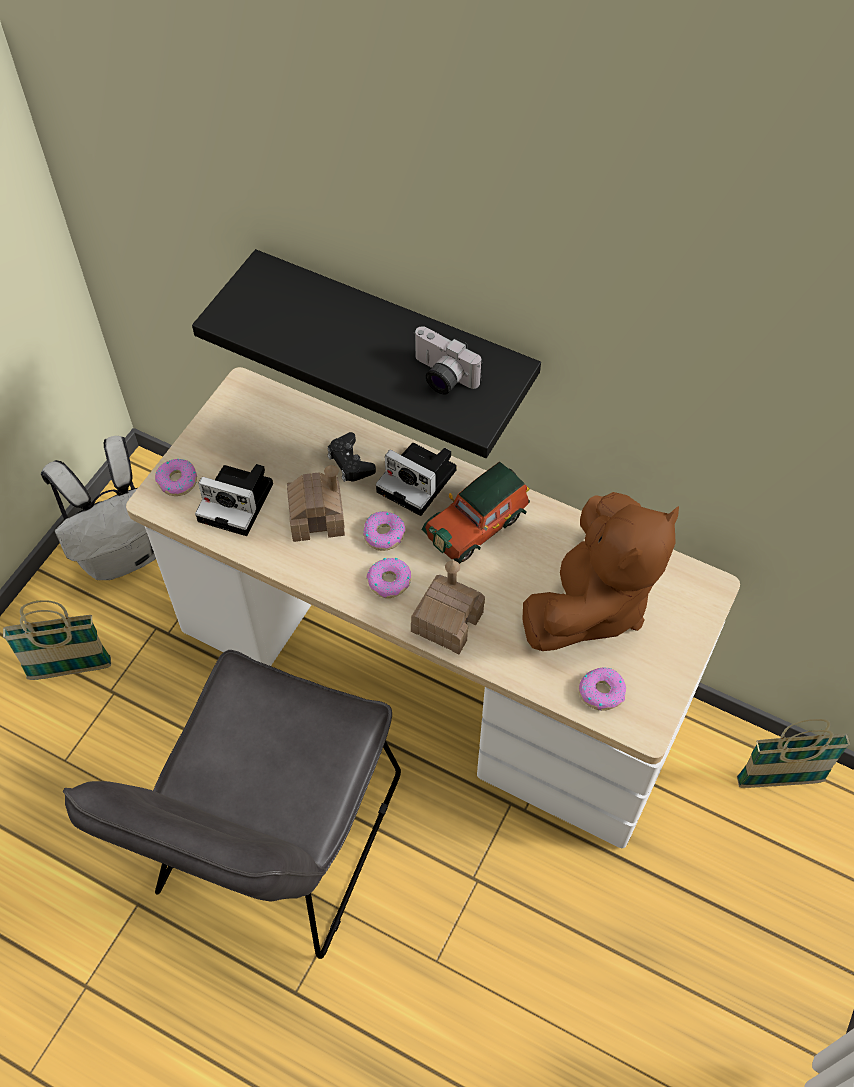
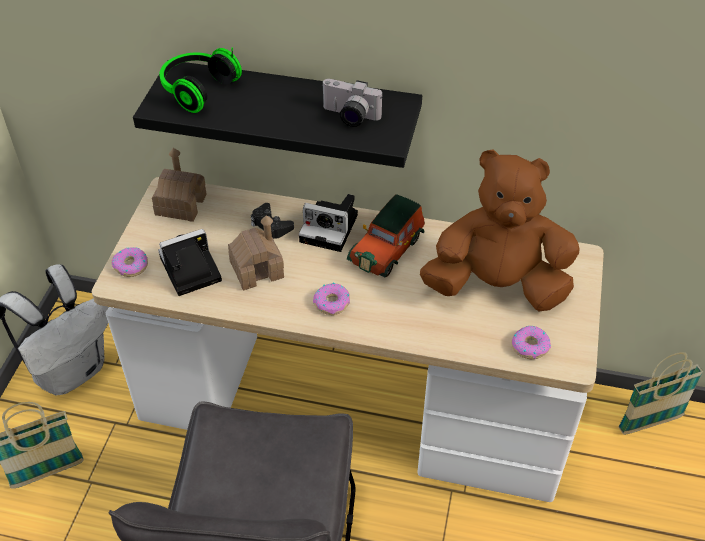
camera: 15 degrees left, 10 degrees down
(239, 502) = (188, 271): camera -> camera turned 150 degrees clockwise
(275, 300) = (196, 89): none -> headphones
(383, 534) = (315, 270): donut -> none
(447, 621) = (389, 322): toy house -> toy house (181, 204)
(591, 603) = (497, 285): brown plush toy -> brown plush toy turned 105 degrees counterclockwise

